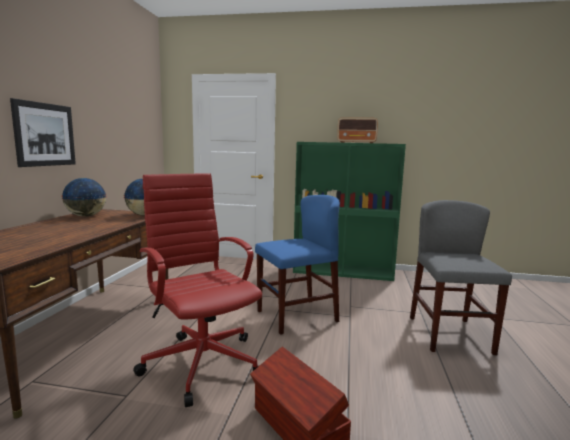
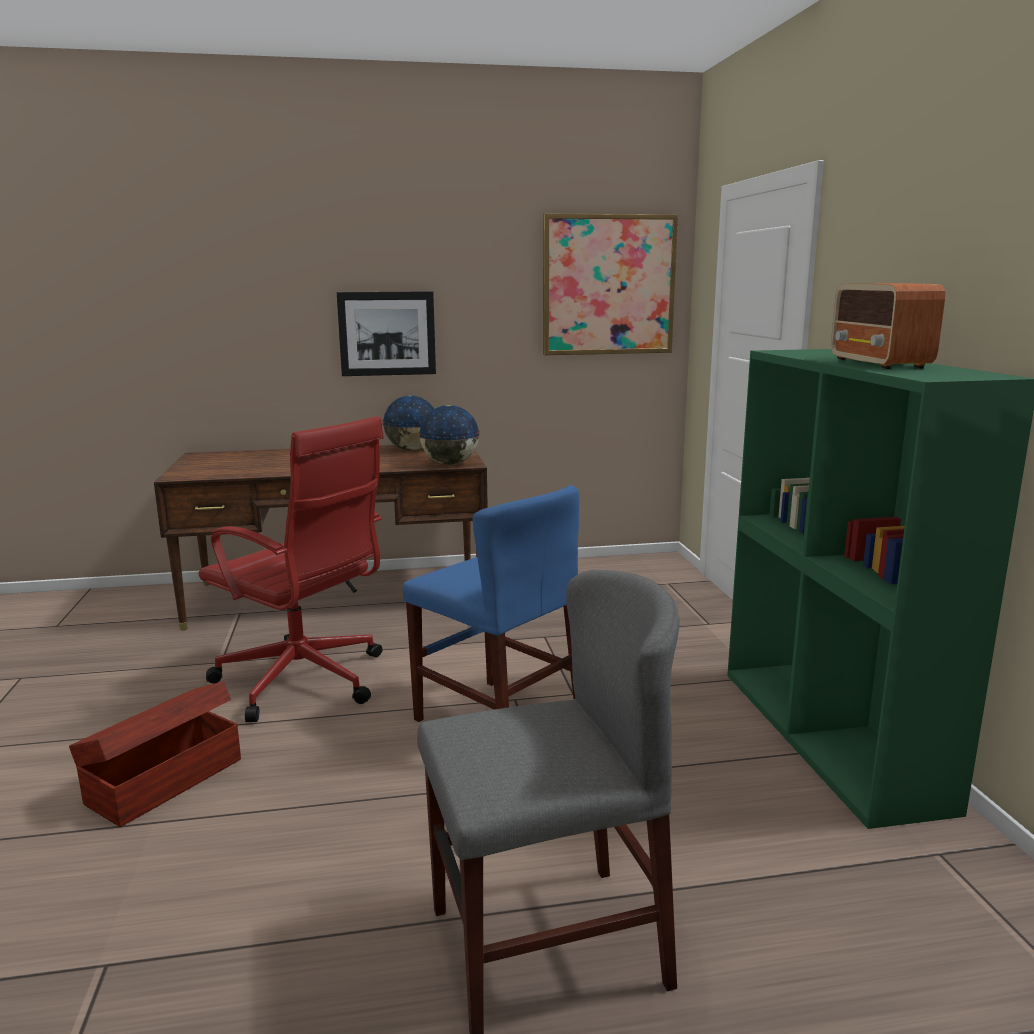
camera: 70 degrees right, 5 degrees up
(139, 115) = (608, 285): none -> picture
(202, 362) = (304, 681): red office chair -> red office chair turned 90 degrees clockwise

